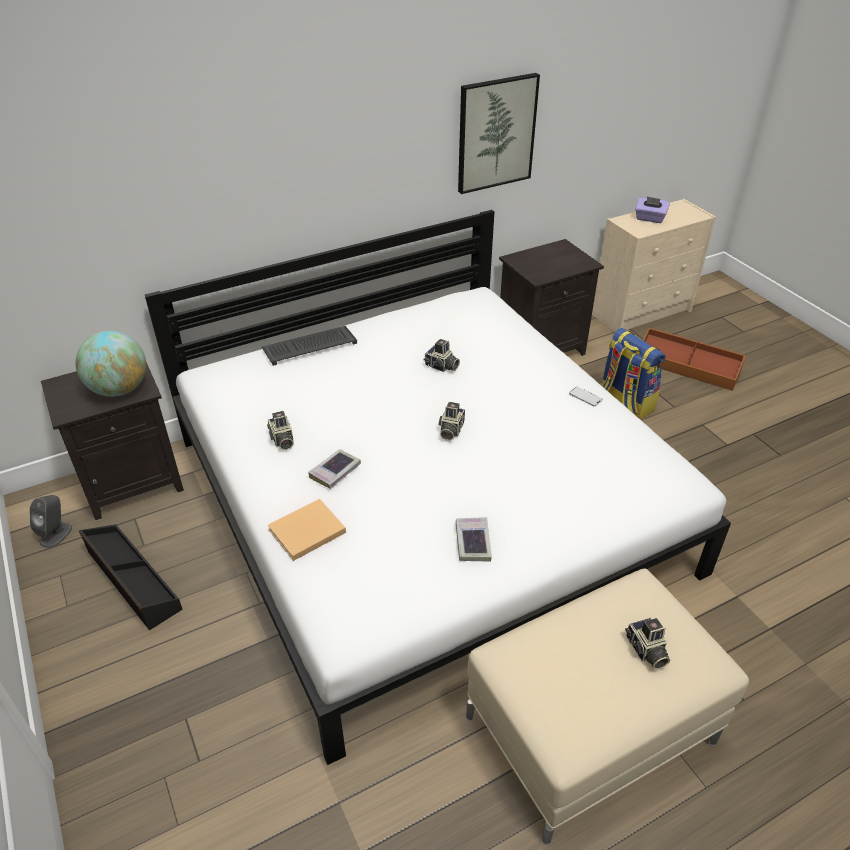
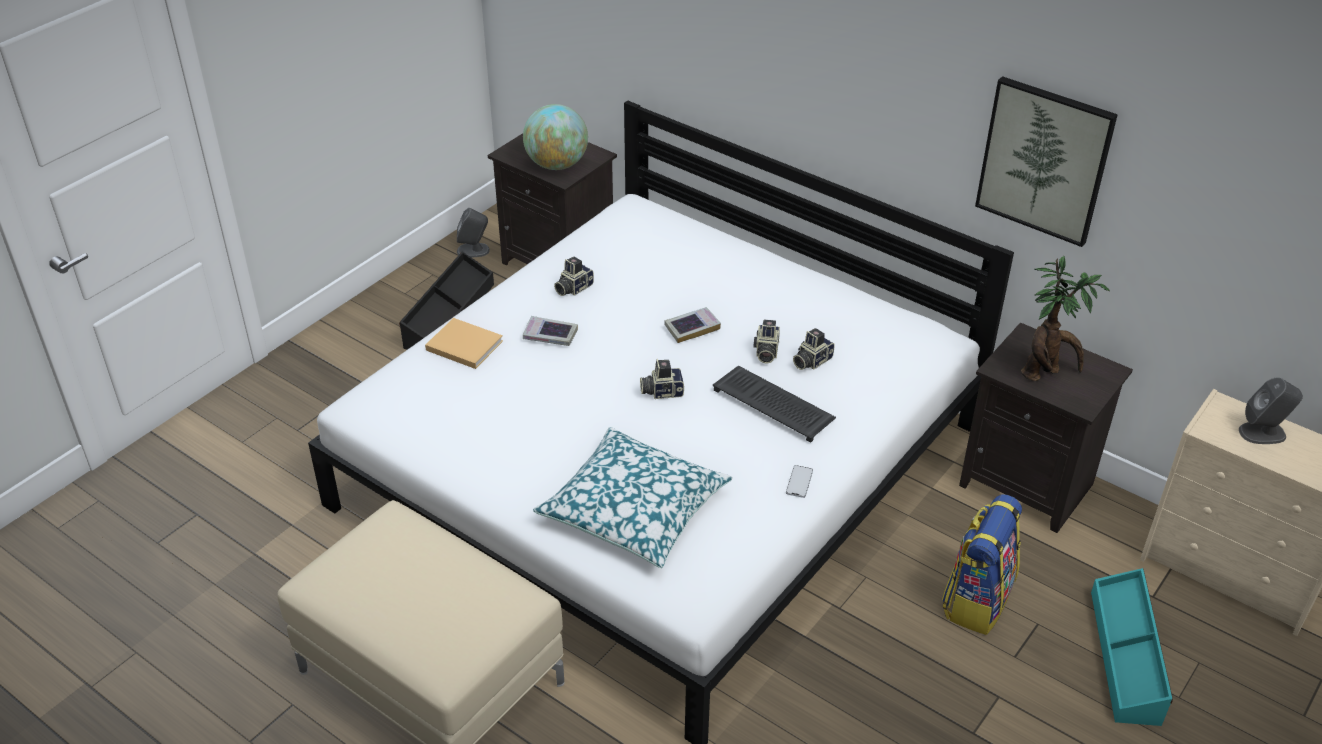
camera: 65 degrees right, 0 degrees up
(310, 345) = (732, 251): keyboard -> keyboard (775, 404)
(472, 542) = (508, 453): book -> book (692, 328)
(552, 264) = (1046, 372): none -> potted plant
(577, 486) = (634, 510): none -> pillow
(645, 651) = (435, 612): camera -> camera (811, 361)
(649, 219) = (1263, 433): purple tissue box -> grey speaker
(687, 368) = (1127, 656): brown storage box -> turquoise storage box

